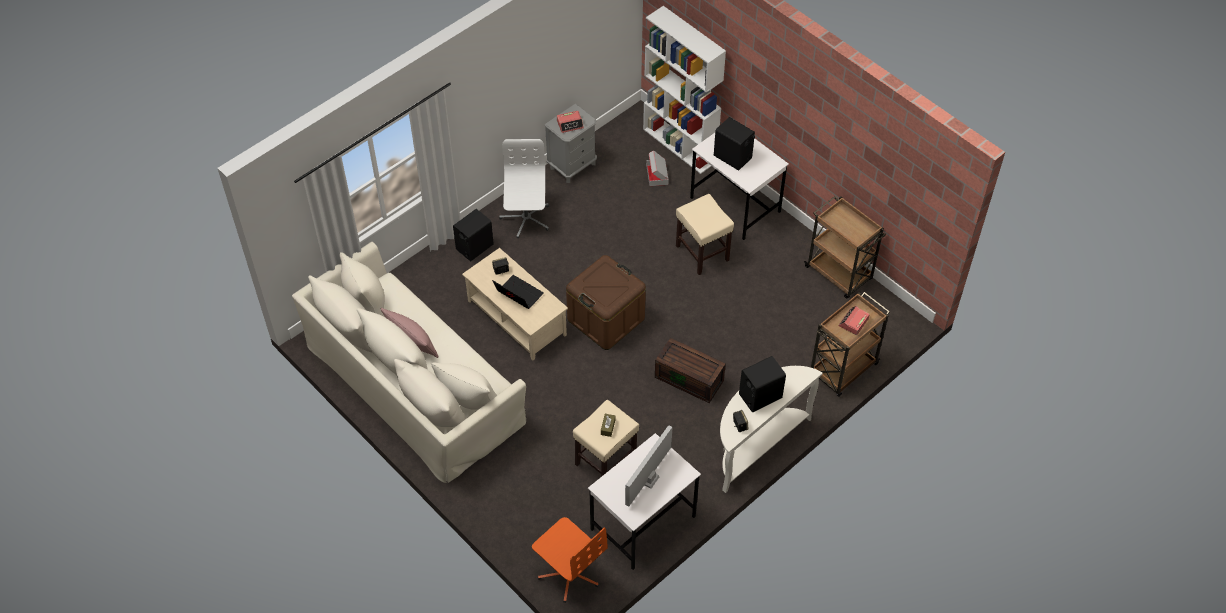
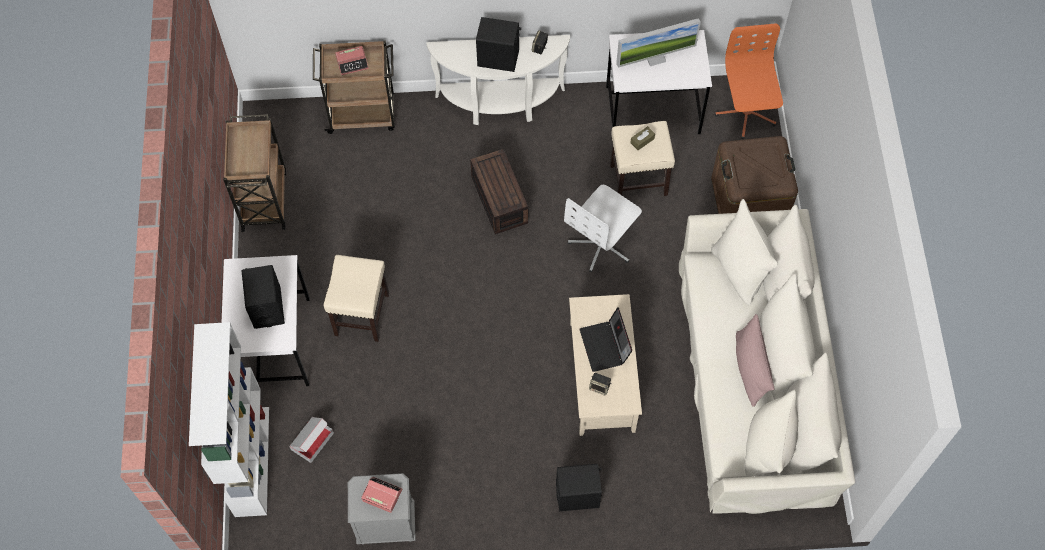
camera: 140 degrees left, 10 degrees up
(526, 218) = (495, 491): white office chair -> white office chair (602, 244)
(606, 319) = (518, 312): brown storage box -> brown storage box (749, 200)

